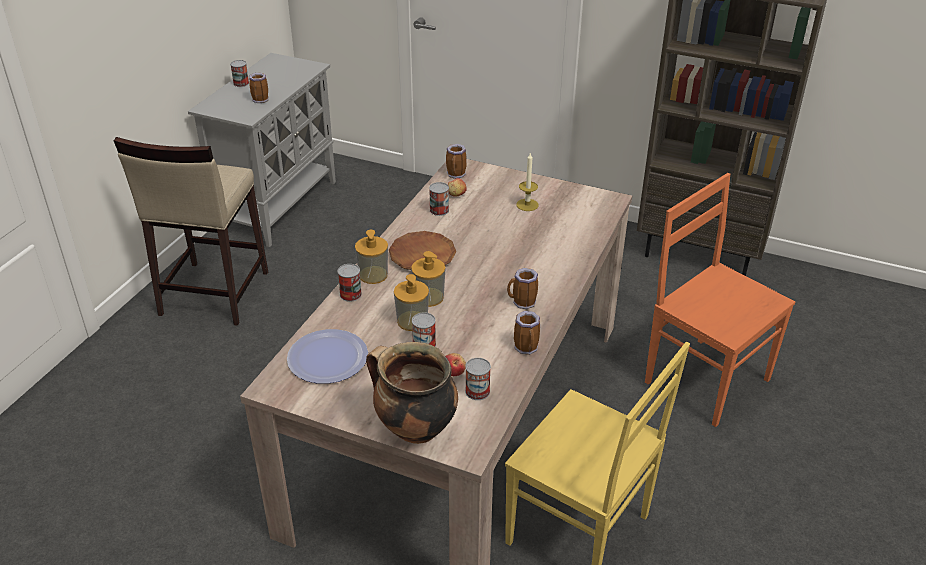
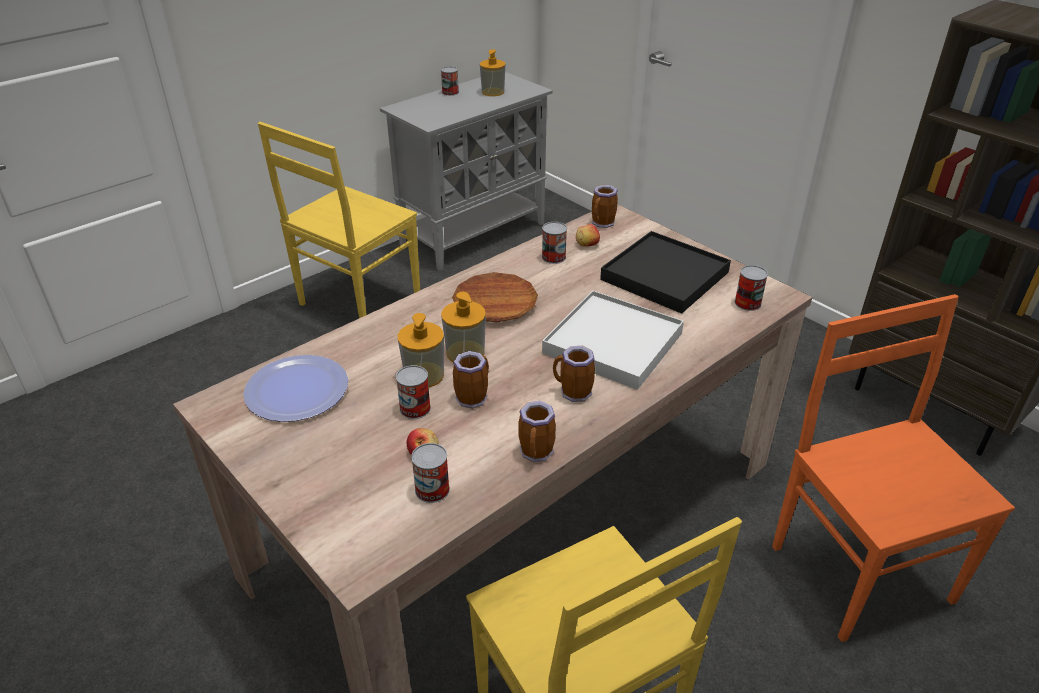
camera: 25 degrees right, 0 degrees up
(213, 293) = (357, 302): beige stool -> yellow chair
(260, 99) = (457, 109): mug -> mug (472, 396)
(350, 294) = (381, 324): can -> can (747, 303)
(373, 275) = (423, 310): soap dispenser -> soap dispenser (493, 92)
(414, 429) = (318, 512): cooking pot -> none
(525, 262) = (612, 343): none -> white tray
(527, 205) = (664, 276): candle -> black tray

